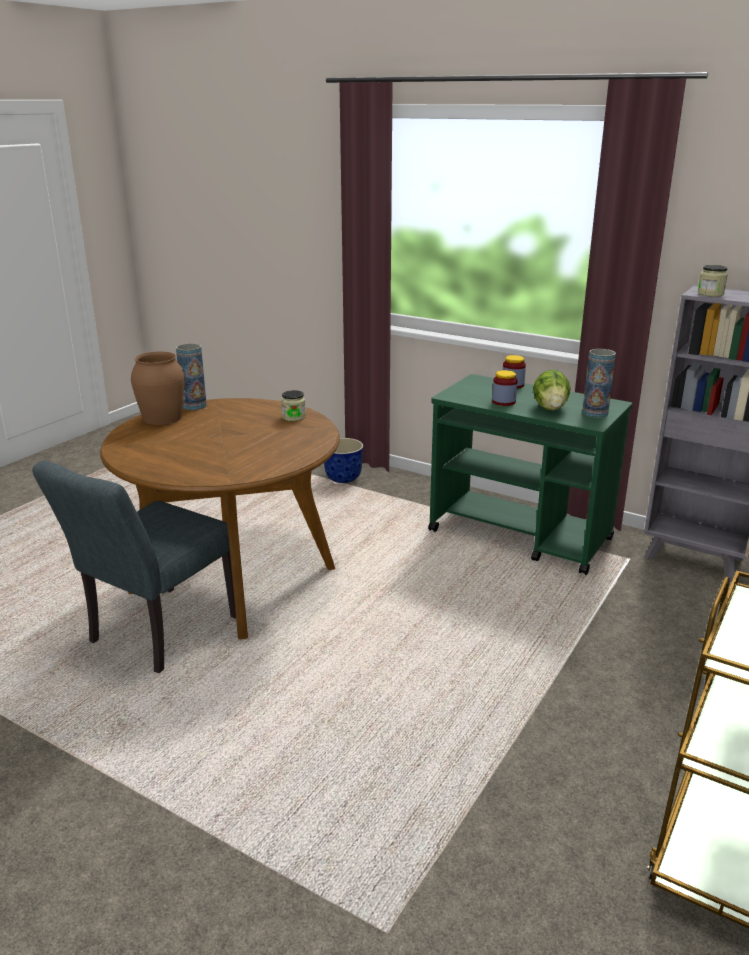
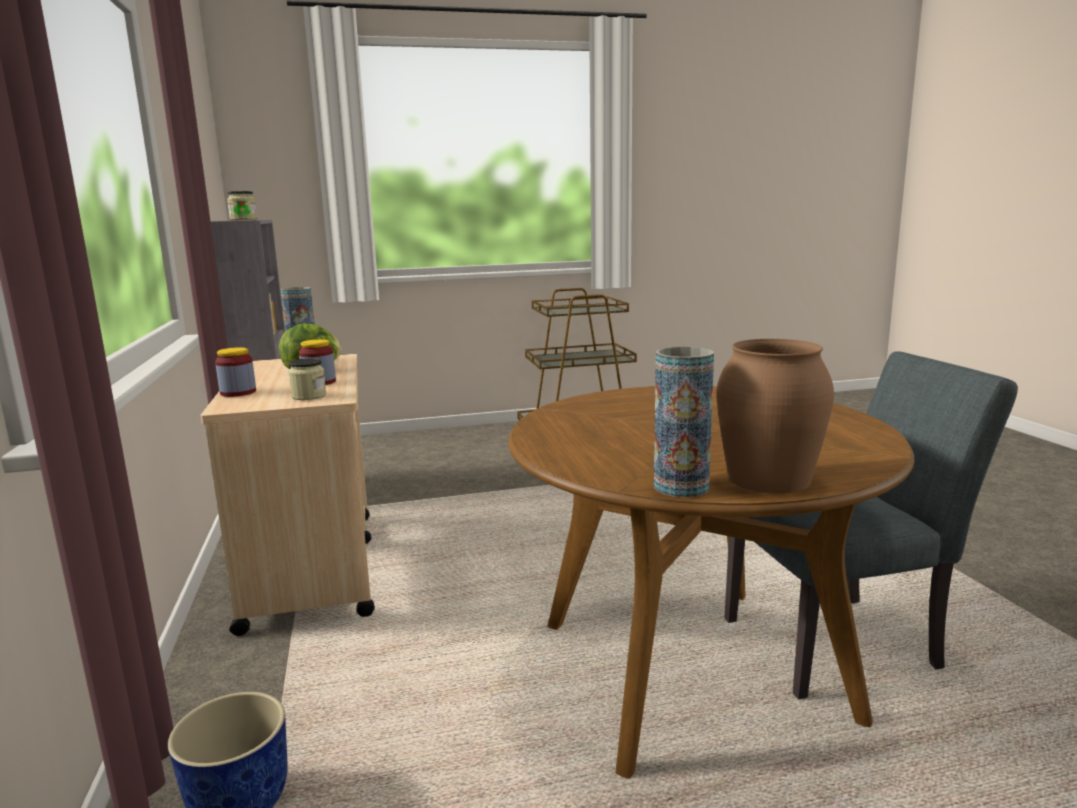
camera: 135 degrees left, 10 degrees down
(293, 417) = (561, 427): jar -> jar (309, 396)
(521, 535) = (312, 567): green cart -> beige cart

